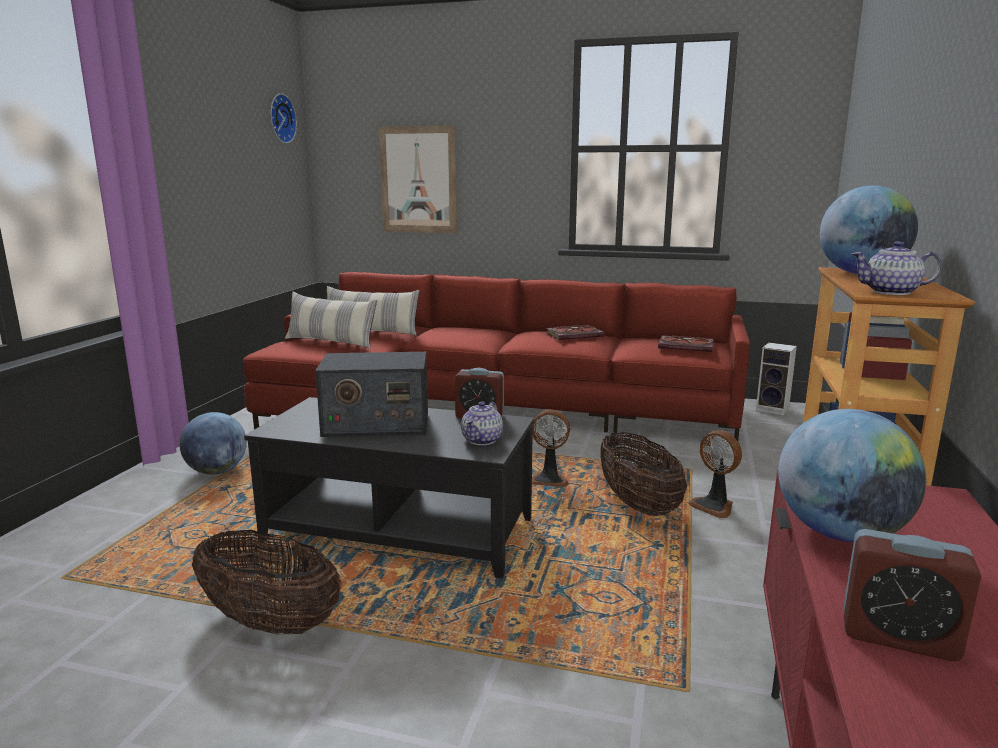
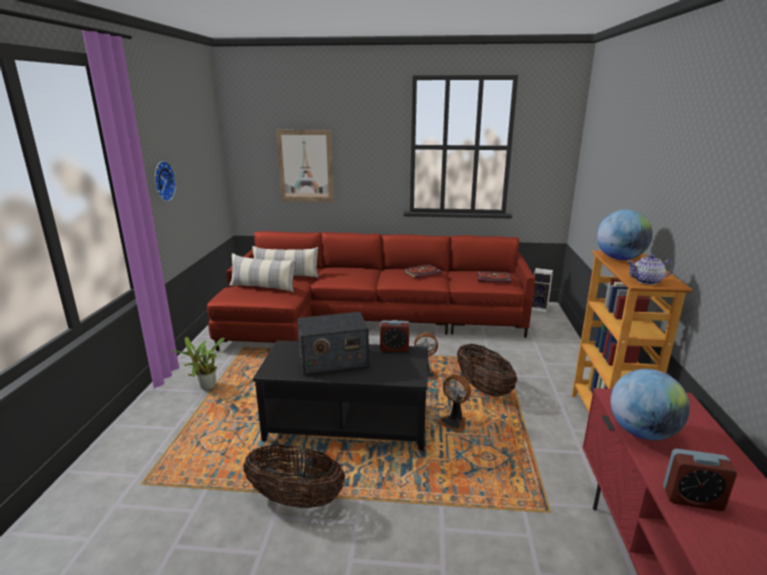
camera: 10 degrees left, 5 degrees up
(217, 471) = (206, 388): globe -> potted plant
(280, 118) = (207, 127): wall clock -> wall clock (162, 181)
(482, 440) = (405, 368): teapot -> none
(714, 506) = (526, 385): fan -> fan (454, 422)

